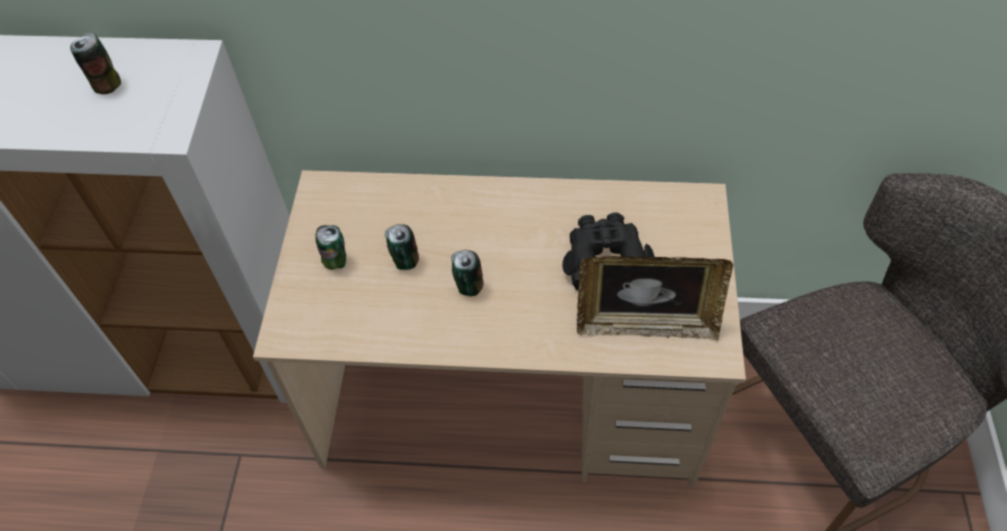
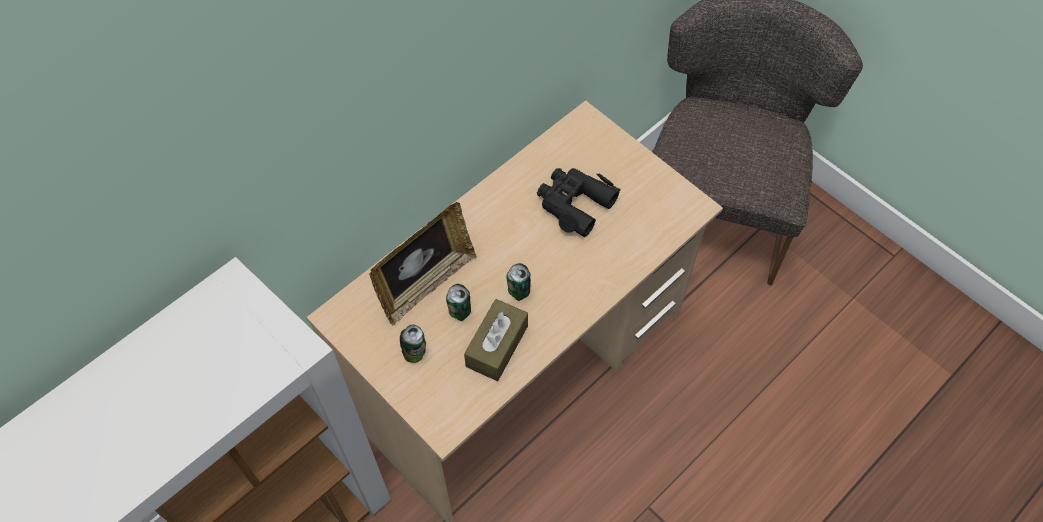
camera: 50 degrees left, 5 degrees up
(107, 85) = (197, 357): can -> none
(398, 312) = (497, 346): none -> brown tissue box
(646, 325) = (642, 223): picture frame -> picture frame (426, 284)

